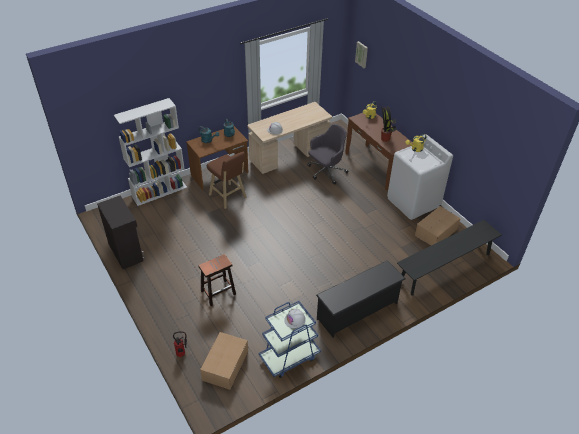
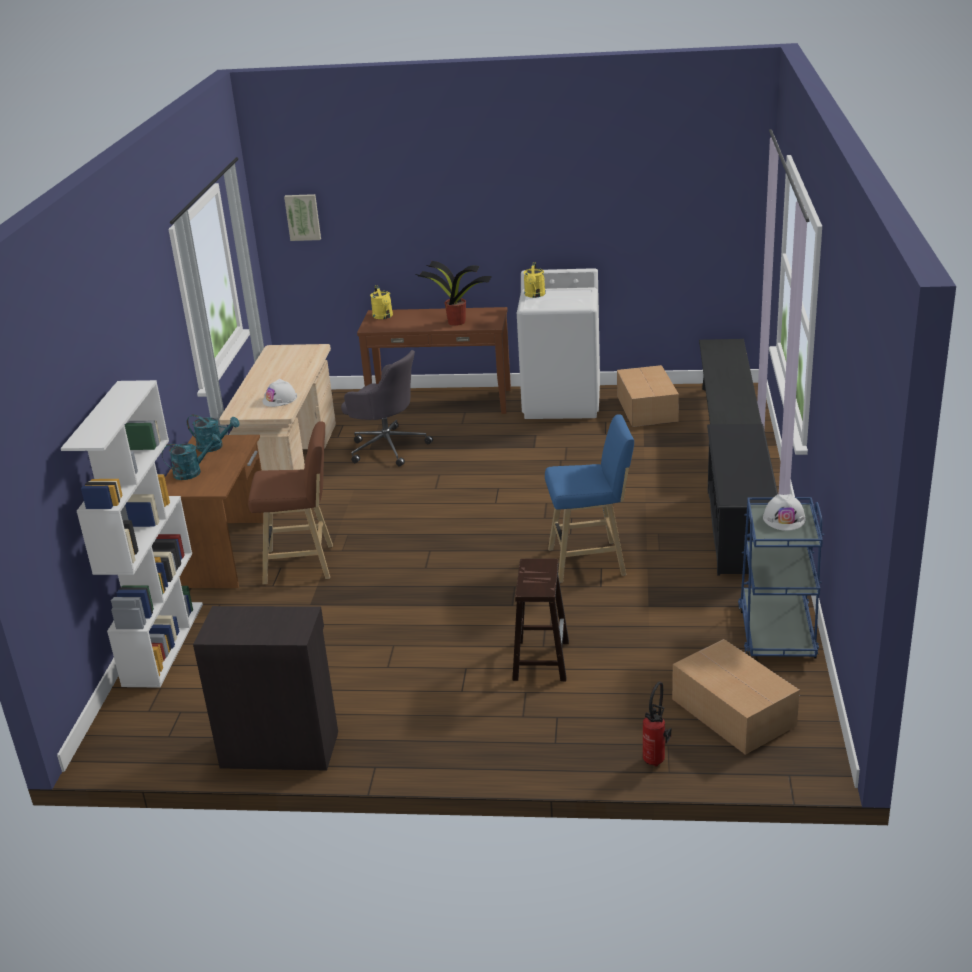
camera: 50 degrees left, 15 degrees down
(294, 274) = (591, 562): none -> blue stool
(326, 172) = (387, 447): grey office chair -> grey office chair turned 120 degrees clockwise

